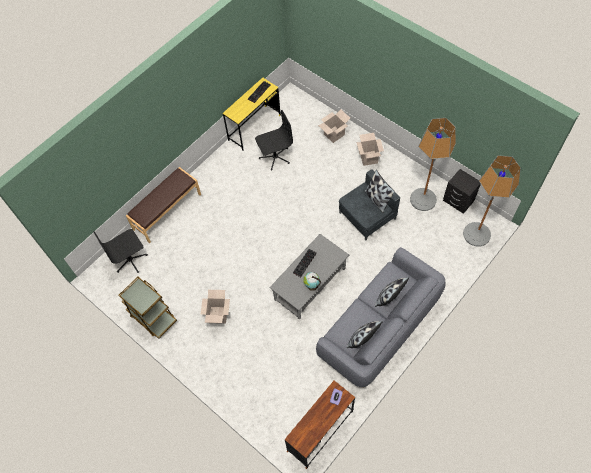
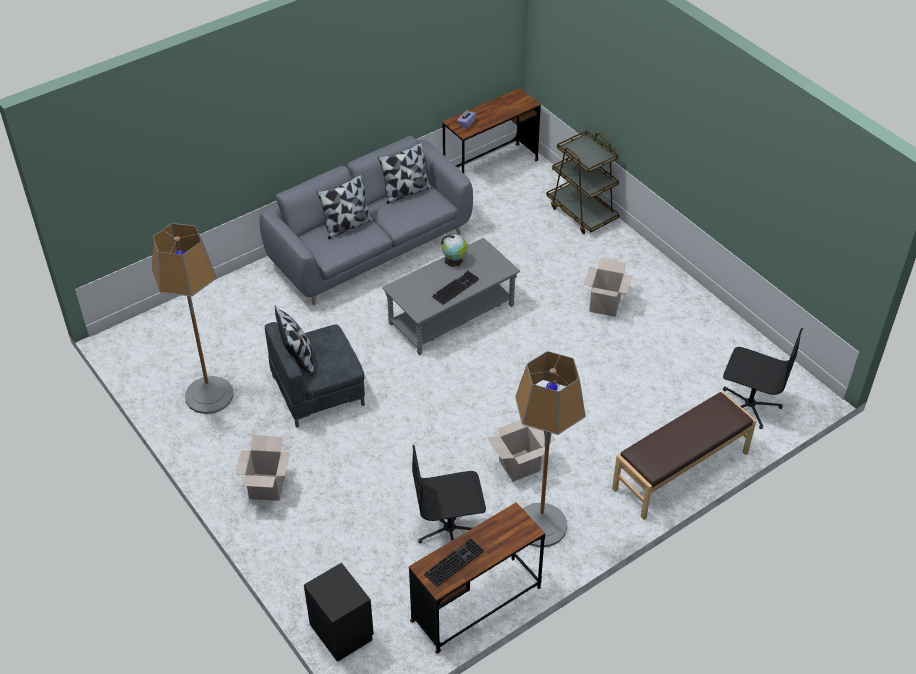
camera: 170 degrees left, 15 degrees down
(130, 260) = (749, 405): black office chair -> black office chair turned 45 degrees clockwise
(152, 317) = (710, 320): brown cart -> brown cart (582, 212)
(254, 127) = (476, 604): yellow desk -> brown desk
(334, 134) = (313, 550): cardboard box -> cardboard box (519, 466)
(458, 200) = (151, 381): black nightstand -> black nightstand (341, 632)
(476, 234) = (156, 329): floor lamp -> floor lamp (541, 525)

